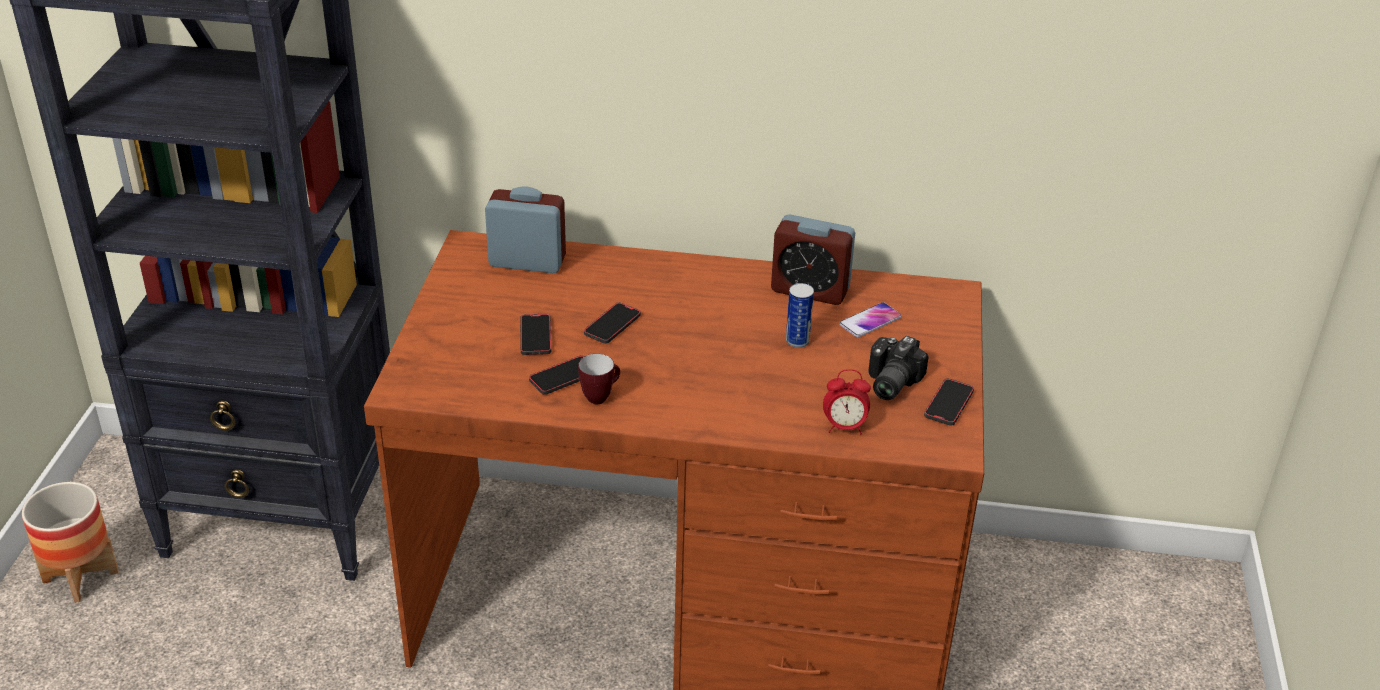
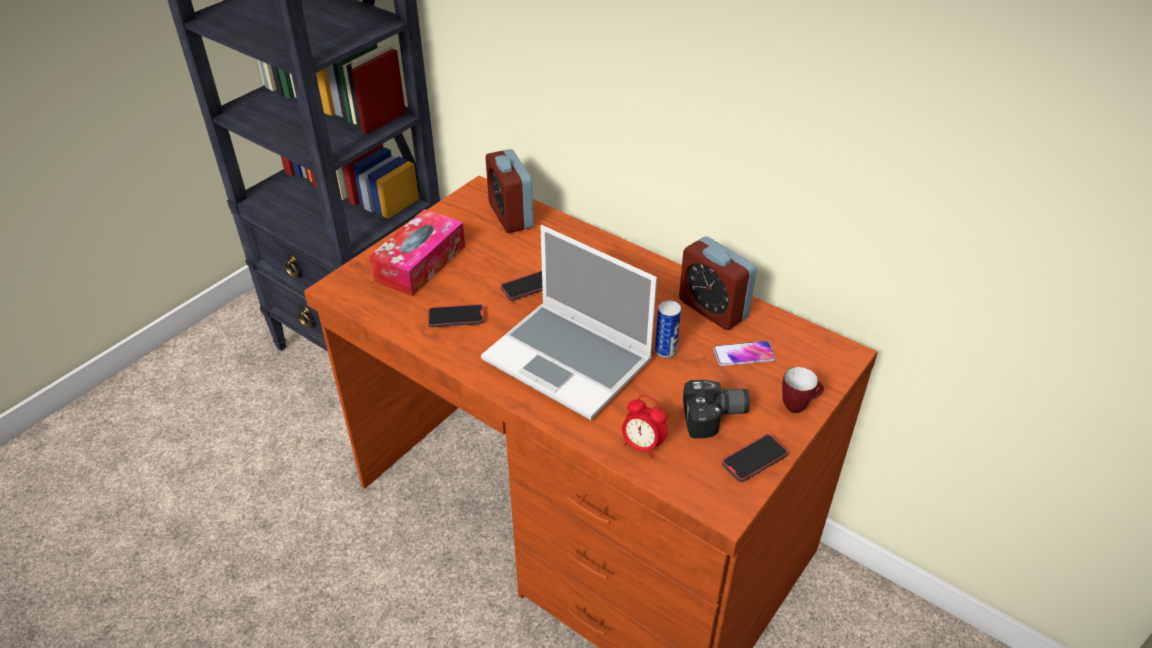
camera: 30 degrees right, 5 degrees up
(80, 576) = (226, 343): planter -> none
(472, 338) = (420, 263): none -> tissue box
(527, 261) = (511, 216): alarm clock -> alarm clock turned 150 degrees counterclockwise
(535, 337) = (465, 277): phone -> none
(600, 396) = (470, 343): mug -> mug (798, 406)
(715, 379) = (570, 361): none -> laptop
(888, 382) = (715, 418): camera -> camera turned 150 degrees counterclockwise

